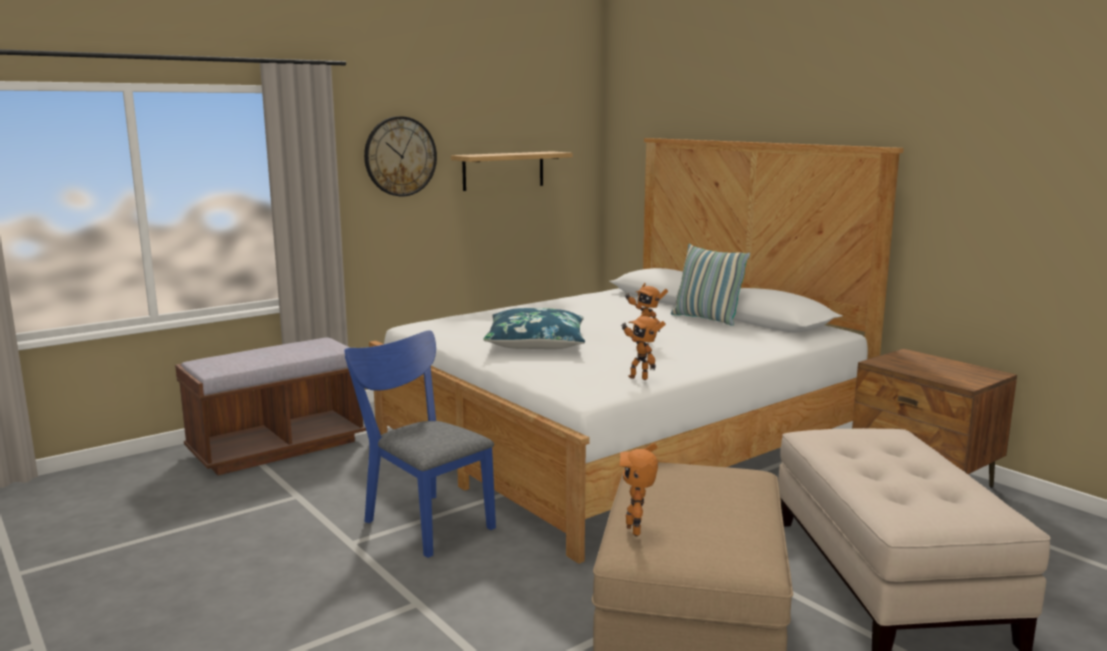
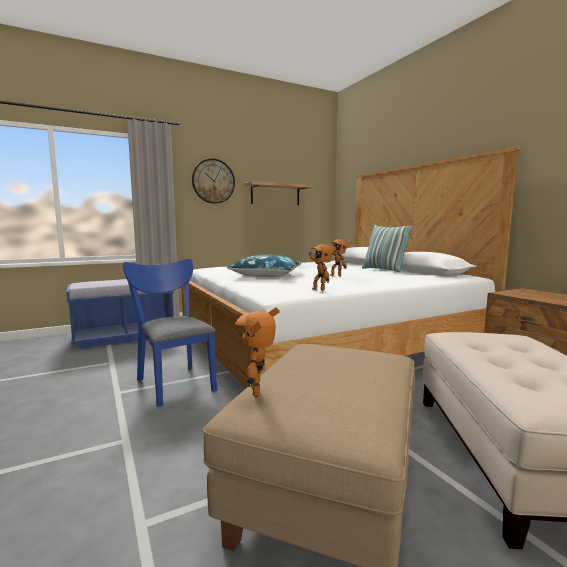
camera: 10 degrees right, 5 degrees down
(277, 447) = (125, 337): brown bench -> blue bench

